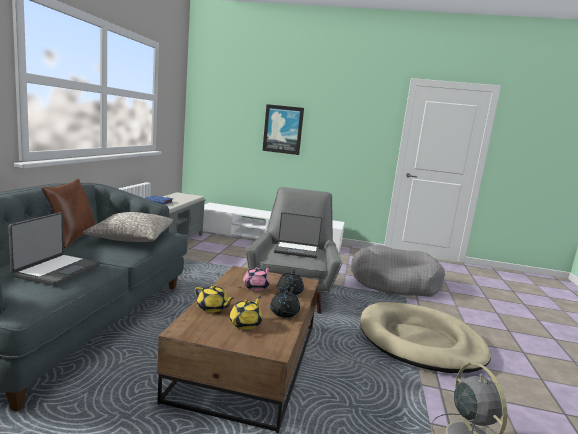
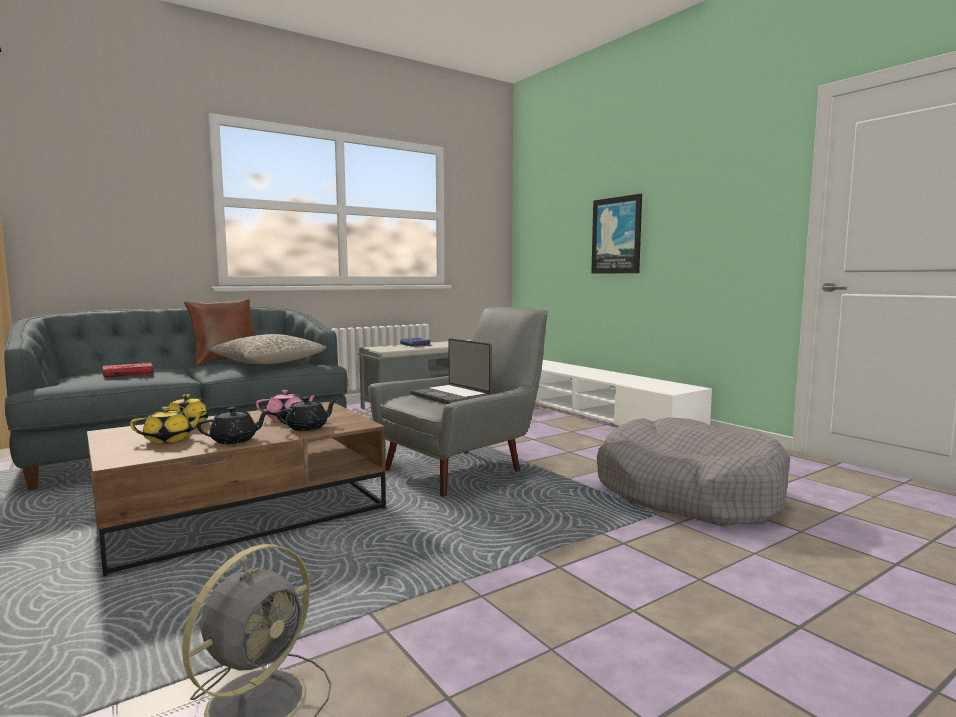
camera: 45 degrees right, 5 degrees down
(57, 270) = (128, 373): laptop -> red book
(420, 341) = (518, 571): beige dog bed -> none

